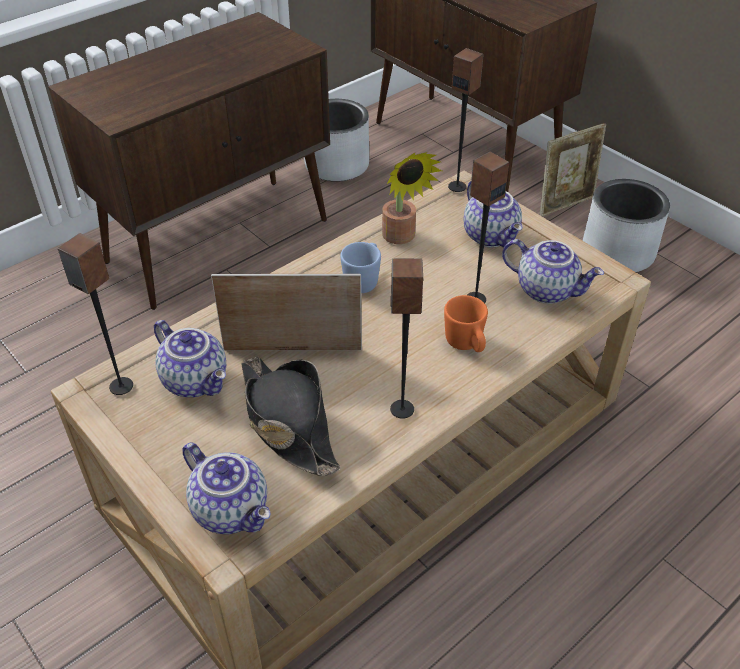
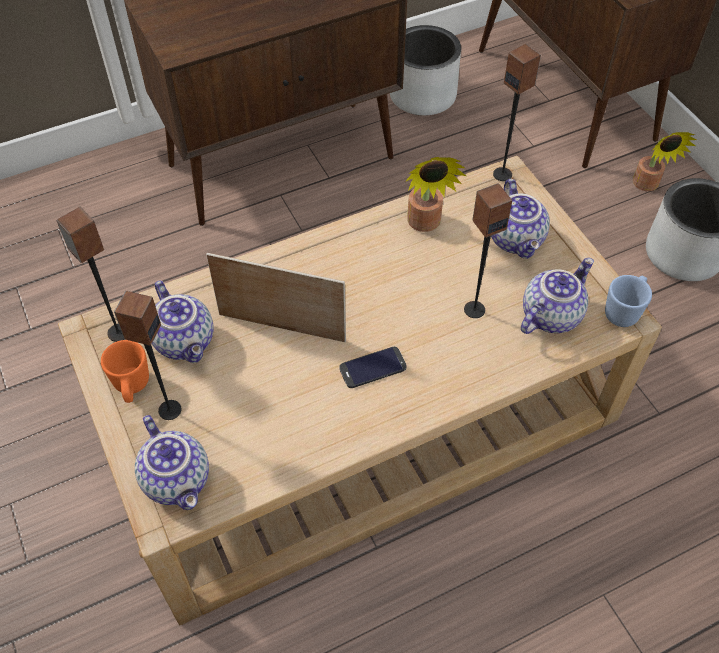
camera: 15 degrees right, 10 degrees up
(287, 422) = (253, 403): black hat -> none
(363, 280) = (372, 265): blue mug -> blue mug (624, 311)
(397, 367) = (372, 367): none -> phone
(401, 409) = (361, 414): speaker -> speaker (169, 410)
(466, 345) = (447, 358): orange mug -> orange mug (132, 387)
(547, 290) = (550, 314): teapot -> teapot turned 90 degrees counterclockwise
(565, 204) = (647, 186): picture frame -> potted plant

